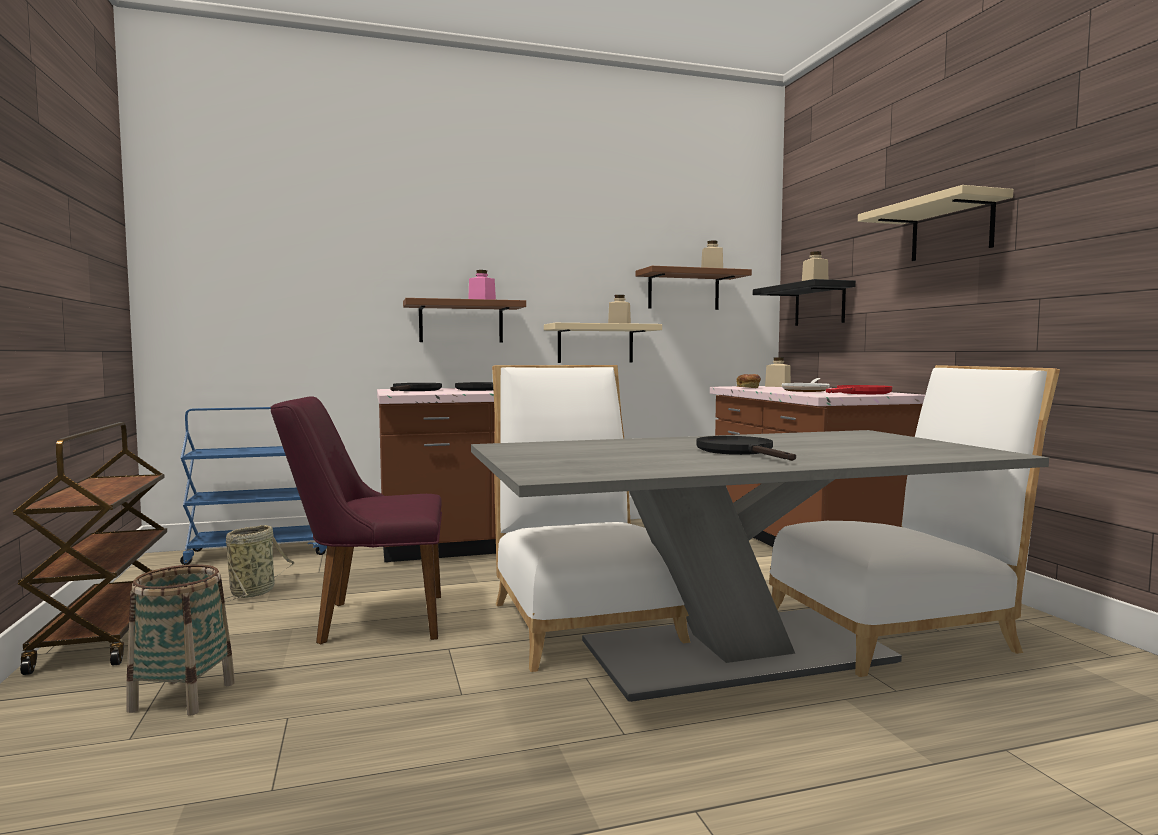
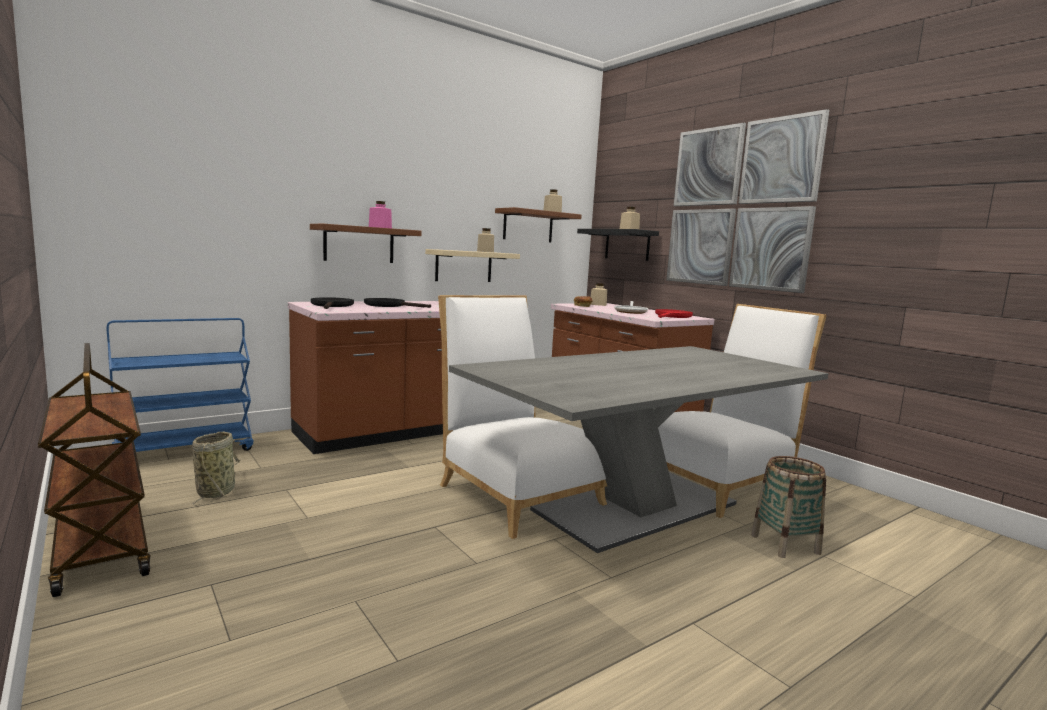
camera: 20 degrees left, 5 degrees up
(182, 696) = (243, 596): basket -> basket (785, 544)
(368, 619) = (347, 508): purple chair -> none
(740, 452) = (654, 371): black frying pan -> none
(951, 229) = (738, 206): beige shelf -> picture

